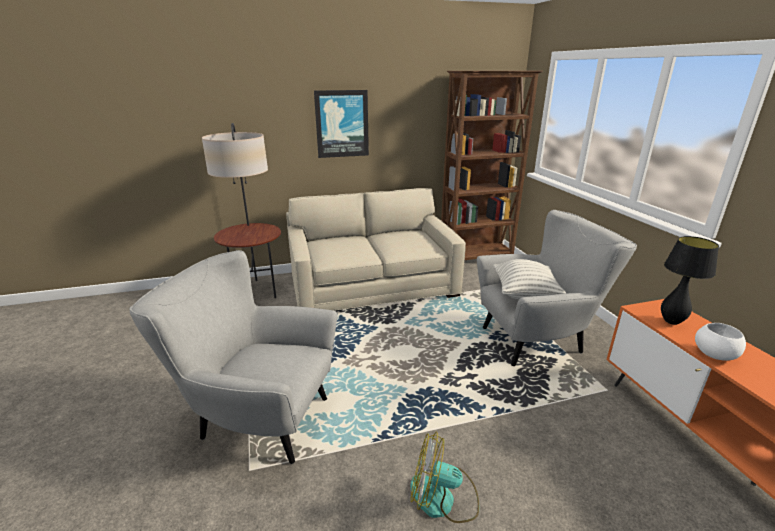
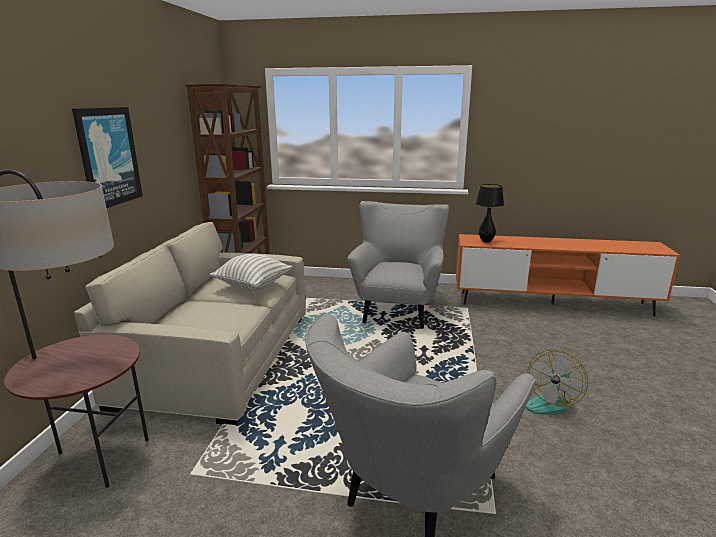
camera: 65 degrees left, 5 degrees down
(524, 294) = (398, 270): pillow -> pillow (253, 286)
(715, 354) = (523, 244): white bowl -> none

